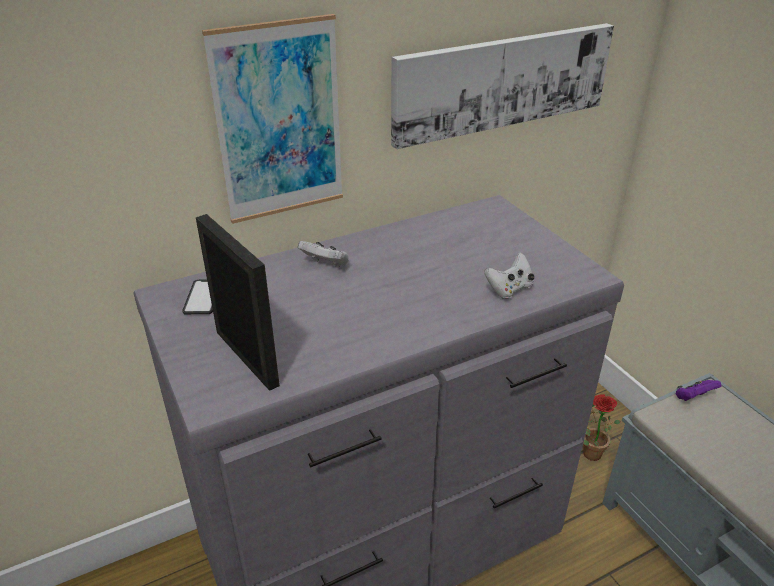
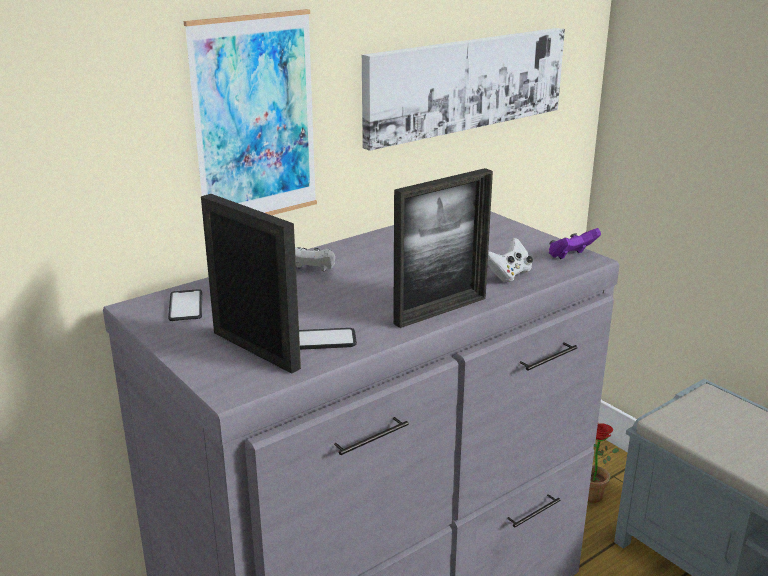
camera: 10 degrees left, 10 degrees down
(309, 352) = (321, 340): none -> phone
(430, 328) = (440, 311): none -> picture frame
(693, 398) = (694, 402): purple game controller -> purple game controller (571, 256)

